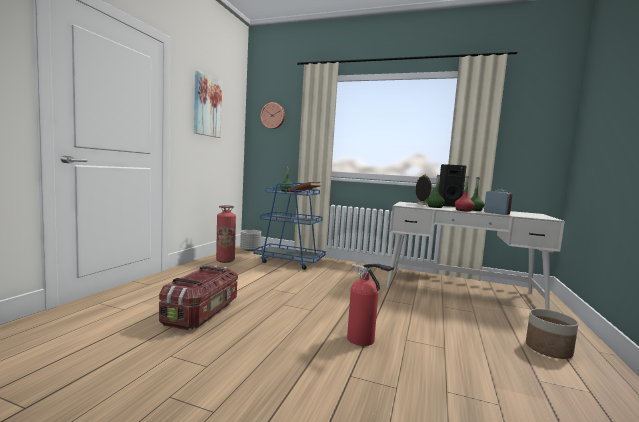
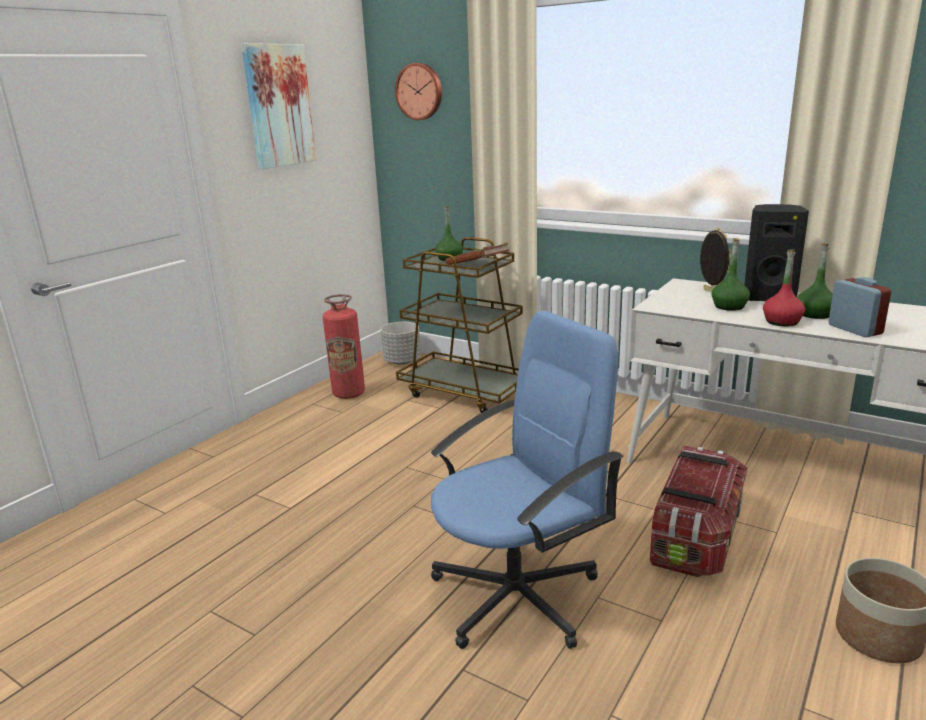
camera: 15 degrees right, 15 degrees up
(202, 312) = (277, 523): storage box -> storage box (696, 536)
(289, 261) = (465, 392): blue cart -> brown cart
(363, 340) = (518, 595): fire extinguisher -> blue office chair

